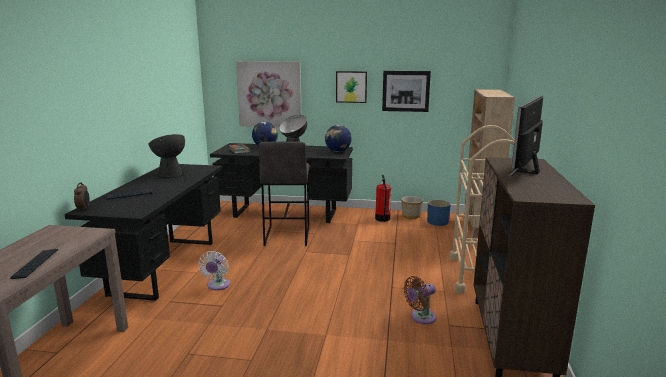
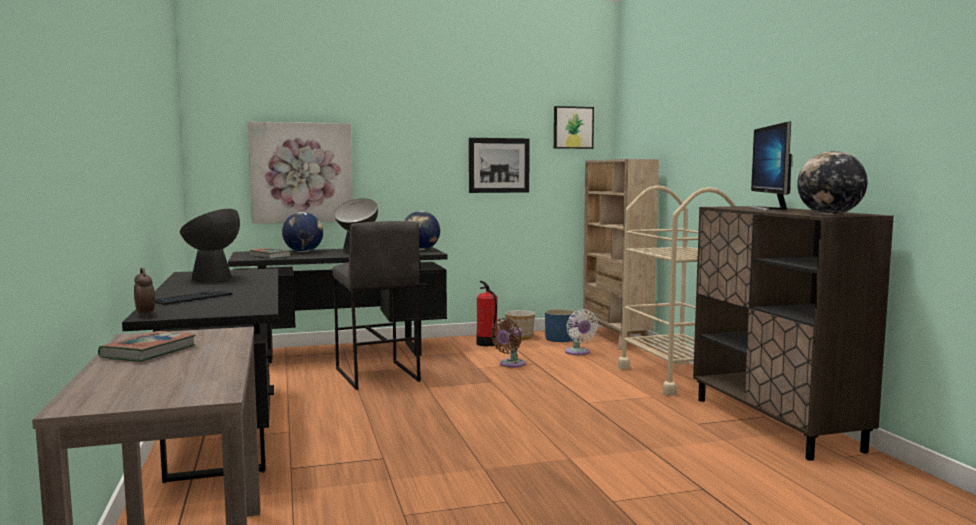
camera: 25 degrees left, 10 degrees down
(33, 246) = (149, 352): none -> book
(35, 264) = (205, 364): keyboard -> none
(217, 286) = (346, 440): white fan -> white fan (578, 352)
(351, 86) = (425, 160): picture -> picture (573, 127)
(421, 318) = (659, 423): brown fan -> brown fan (510, 364)
(535, 195) = (829, 214): none -> globe

